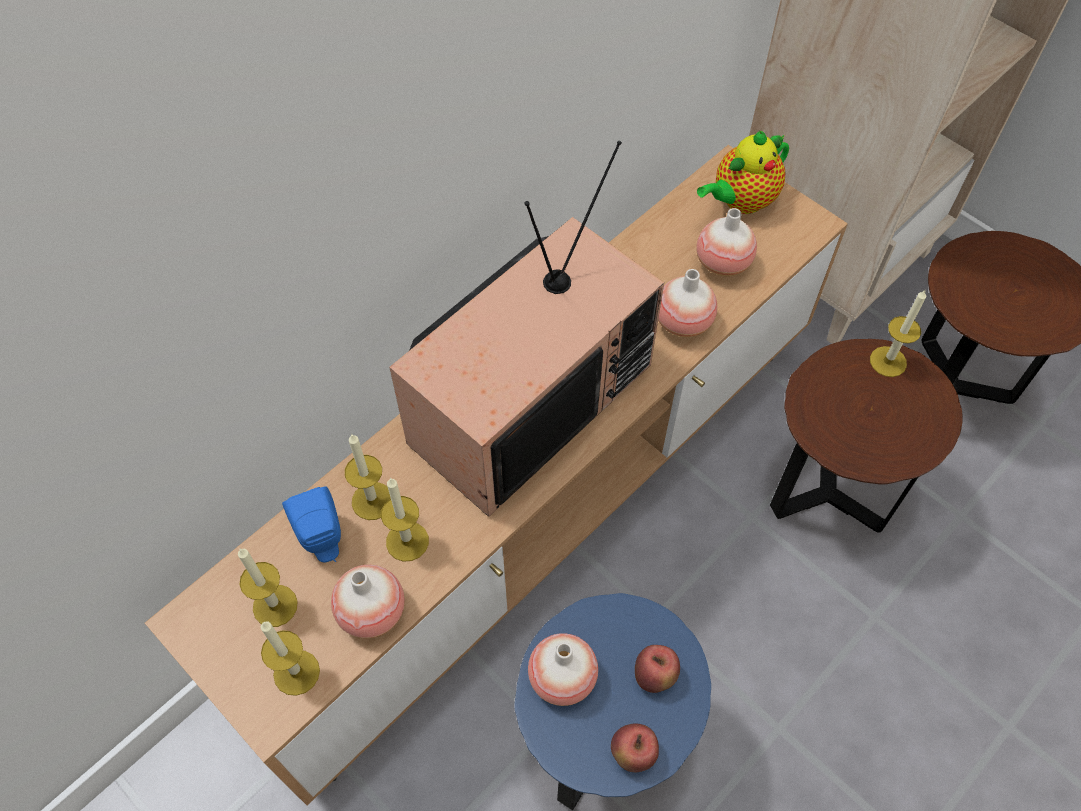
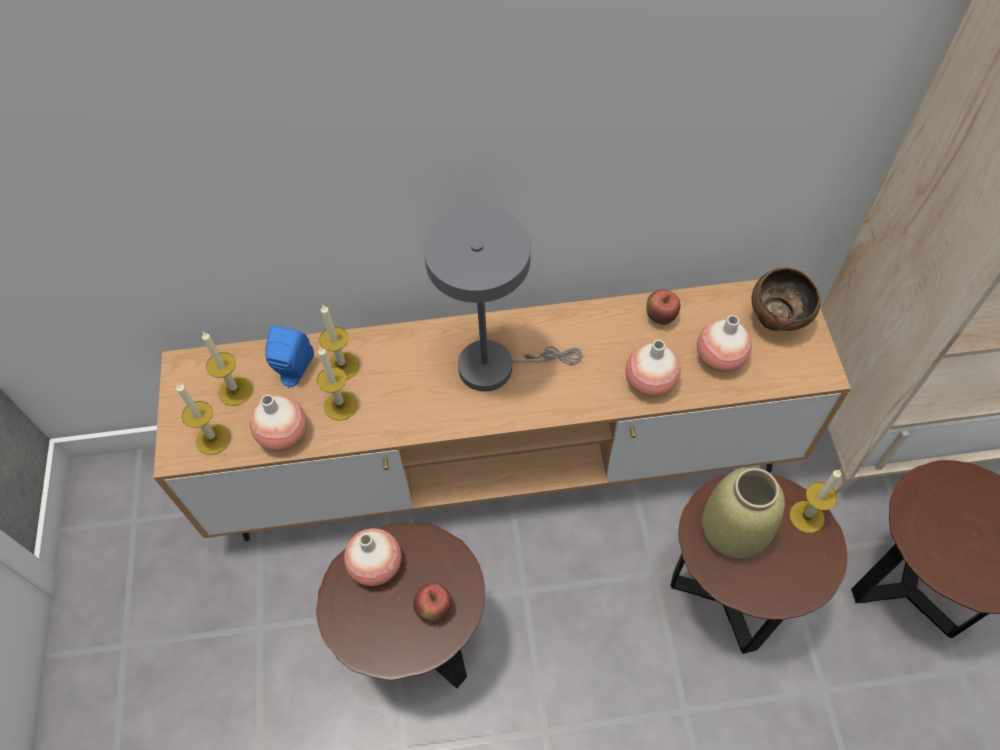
camera: 40 degrees right, 0 degrees up
(530, 399) = (496, 366): television -> grey table lamp
(601, 744) = (418, 645): blue side table -> brown side table
(632, 753) = (376, 646): apple -> apple (660, 317)
(740, 201) = (776, 321): teapot -> brown bowl
(845, 415) = (733, 532): none -> beige vase

